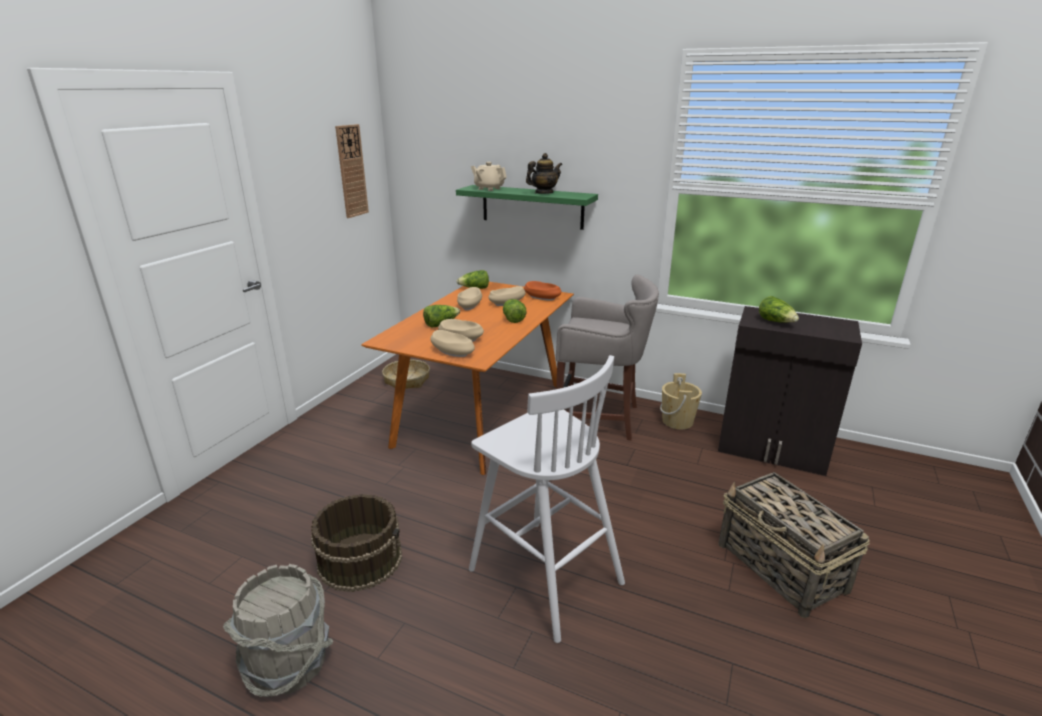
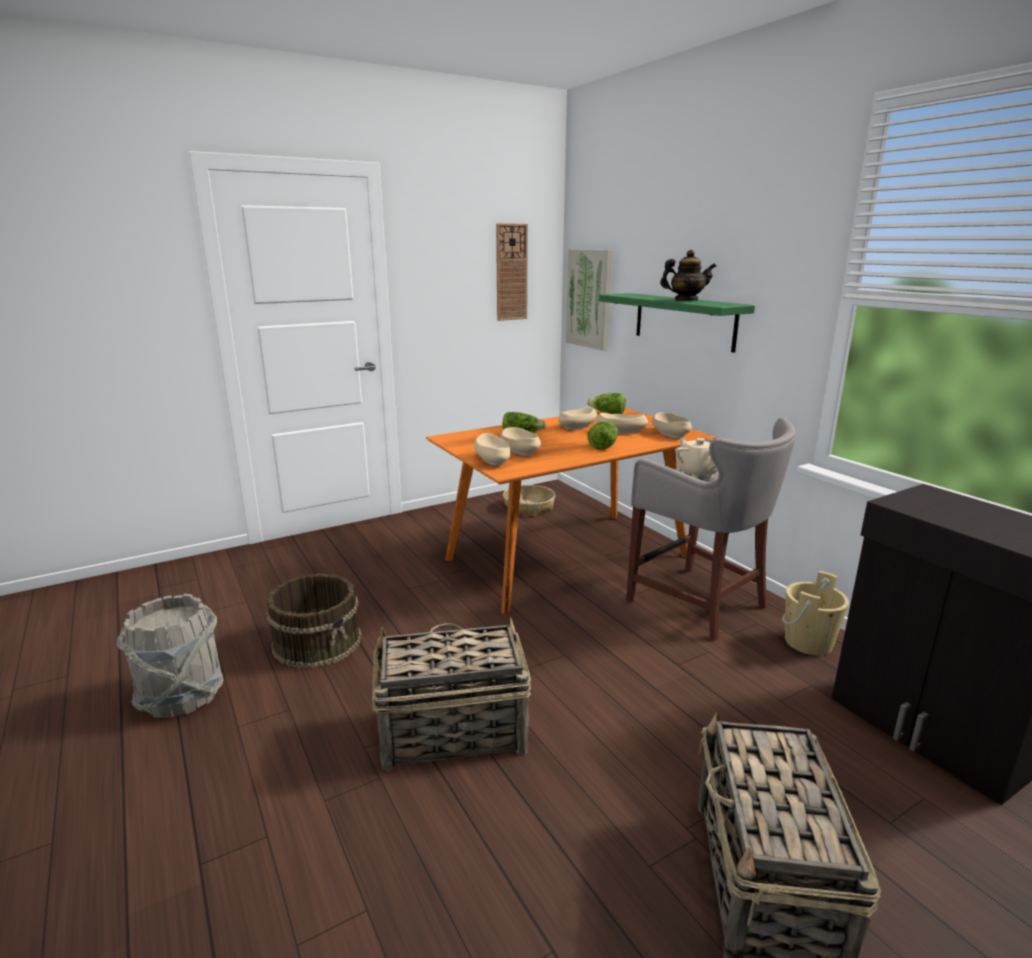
camera: 35 degrees right, 5 degrees down
(425, 189) = (590, 299): none -> picture
(489, 189) = (635, 295): beige teapot -> beige teapot (696, 473)
(542, 297) = (670, 434): orange bowl -> beige bowl
(543, 575) = (451, 731): white stool -> basket
(776, 322) = (944, 511): lettuce -> none

